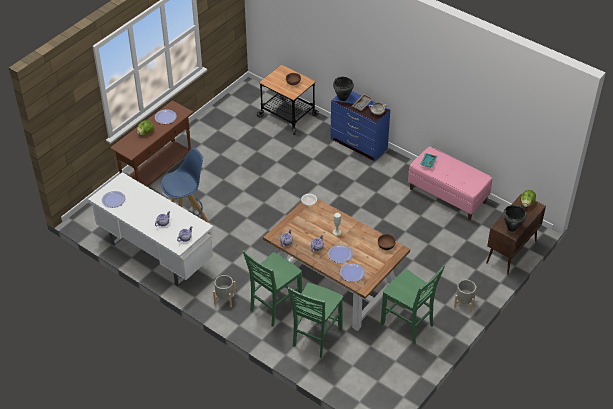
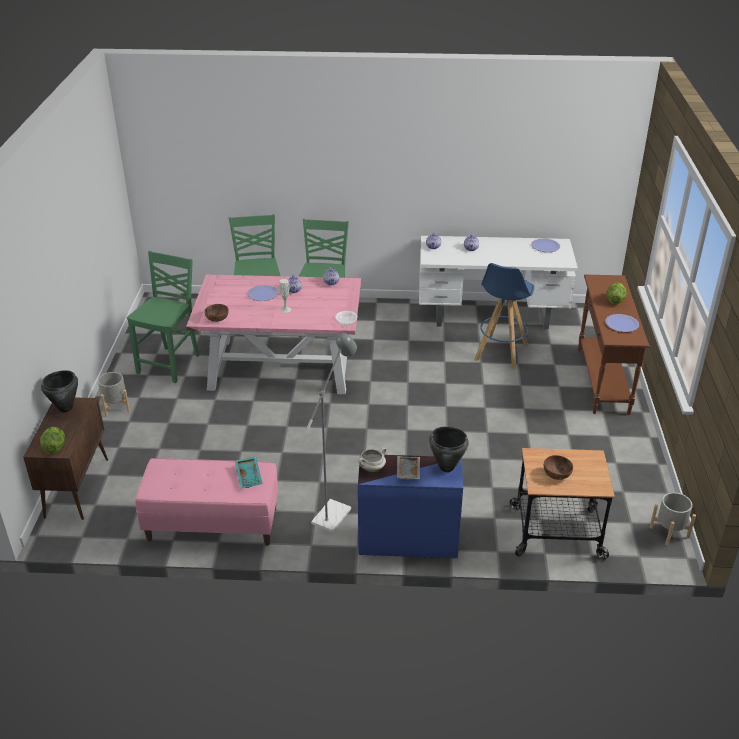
camera: 145 degrees right, 10 degrees down
(225, 298) = (379, 313): grey planter -> grey planter (669, 532)
(334, 283) = (282, 366): brown dining table -> pink dining table
(352, 273) = (235, 285): plate -> none
(381, 173) = (335, 511): none -> grey floor lamp
(408, 325) = (170, 364): green chair -> green chair turned 105 degrees clockwise

